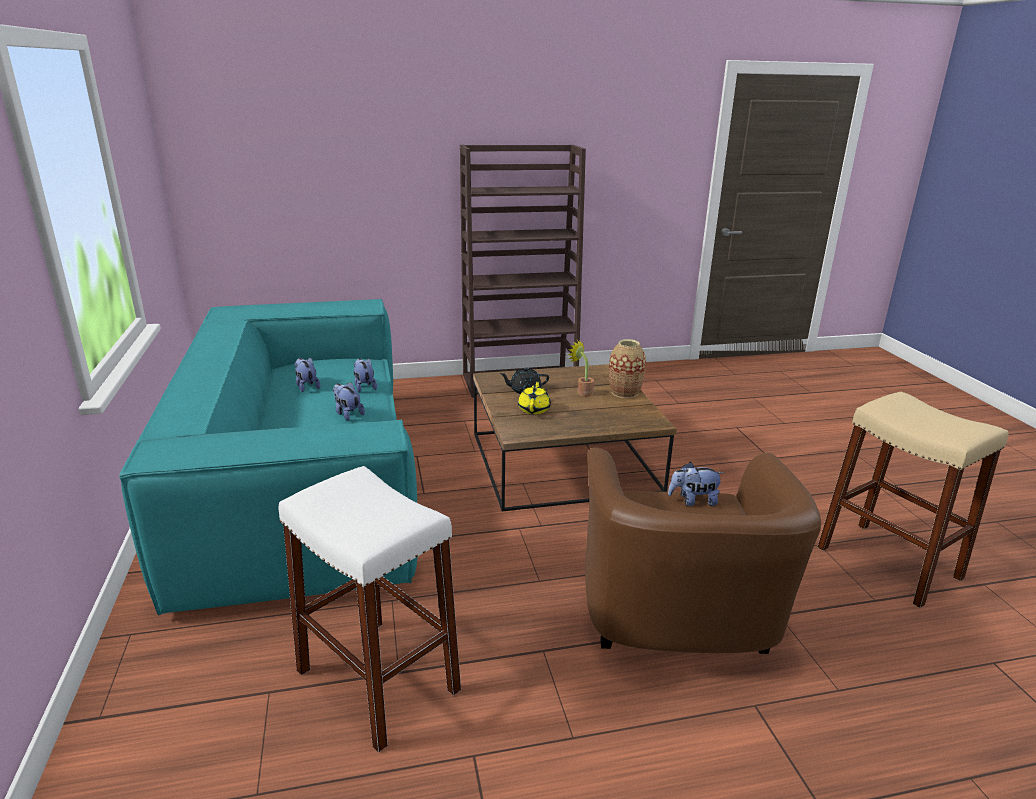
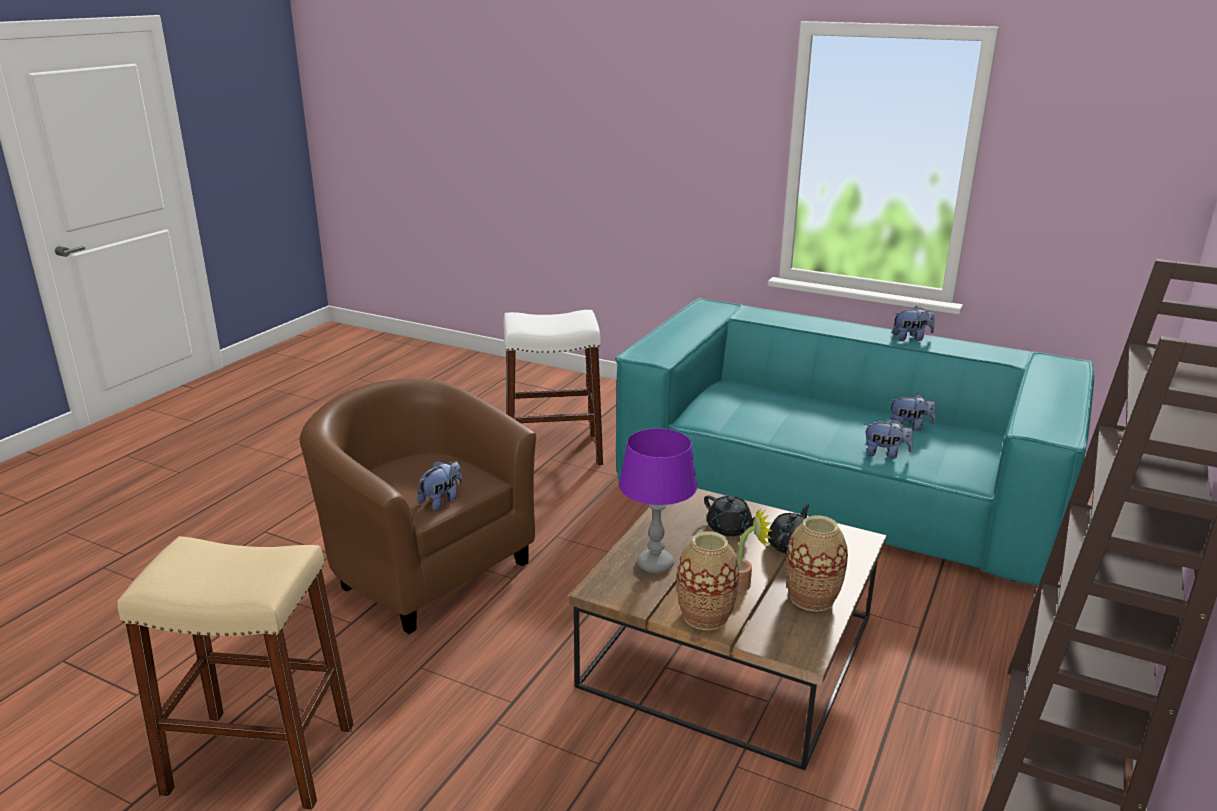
camera: 130 degrees right, 0 degrees up
(347, 414) = (814, 428): plush toy -> plush toy (911, 338)
(534, 409) = (729, 528): yellow teapot -> black teapot
(565, 376) = (811, 598): none -> vase
(607, 416) = (655, 565): none -> purple table lamp

